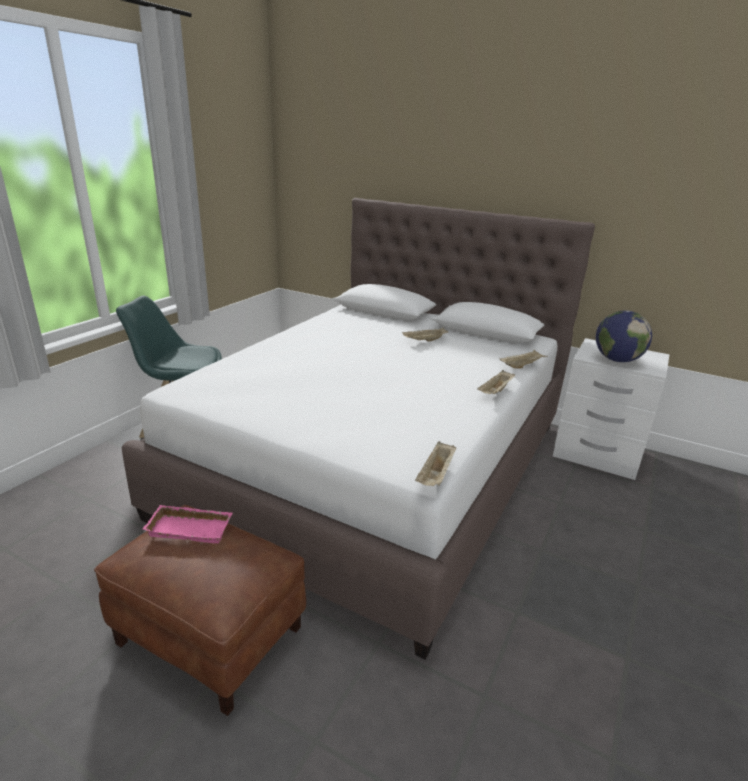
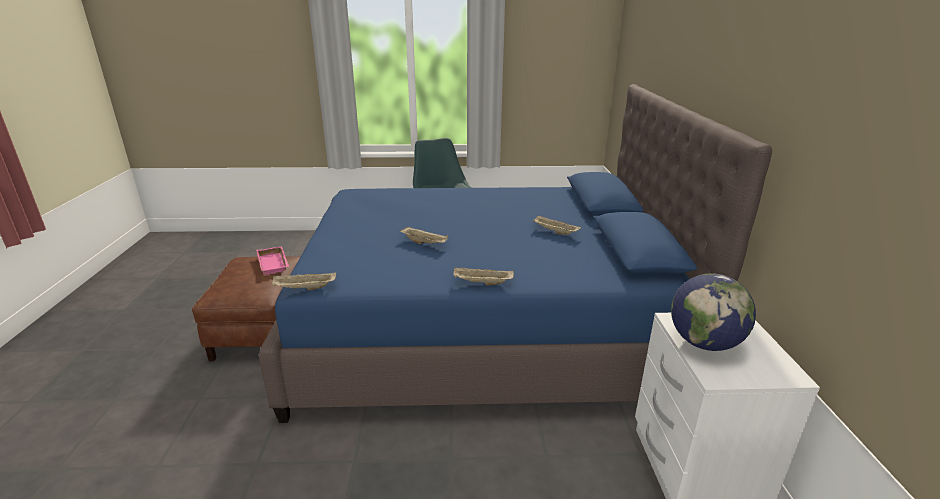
camera: 60 degrees right, 0 degrees up
(377, 466) = (483, 328): white bed -> blue bed
(522, 366) = (567, 284): beige tray -> beige tray (425, 243)

